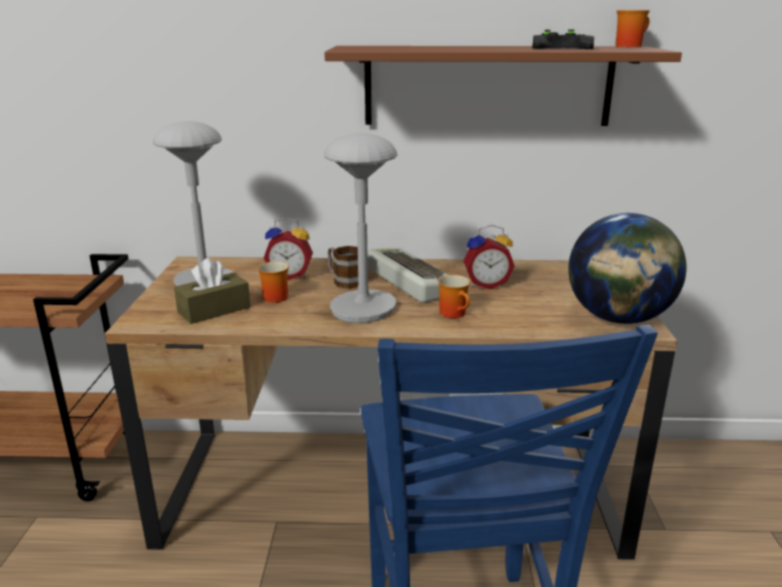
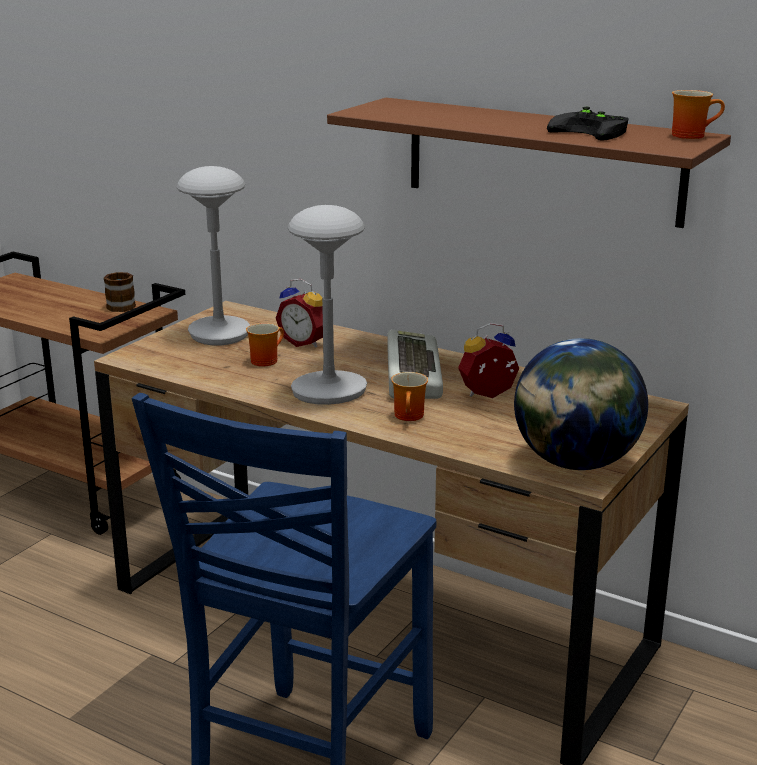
camera: 30 degrees right, 0 degrees up
(214, 310) = (198, 360): brown tissue box -> none
(344, 280) = (348, 359): mug -> mug (120, 305)
(486, 284) = (489, 395): alarm clock -> alarm clock turned 135 degrees clockwise

